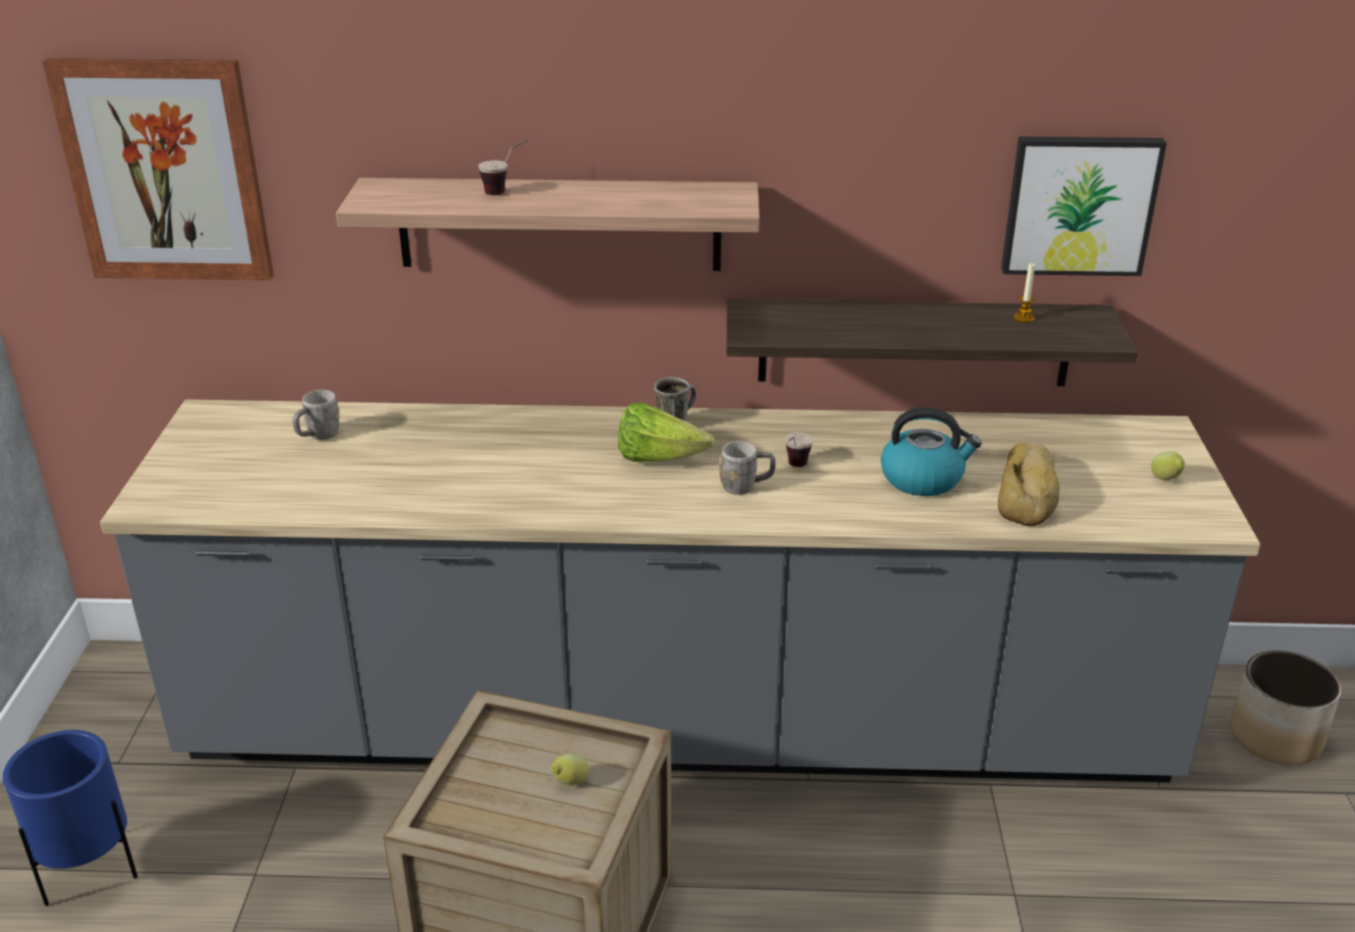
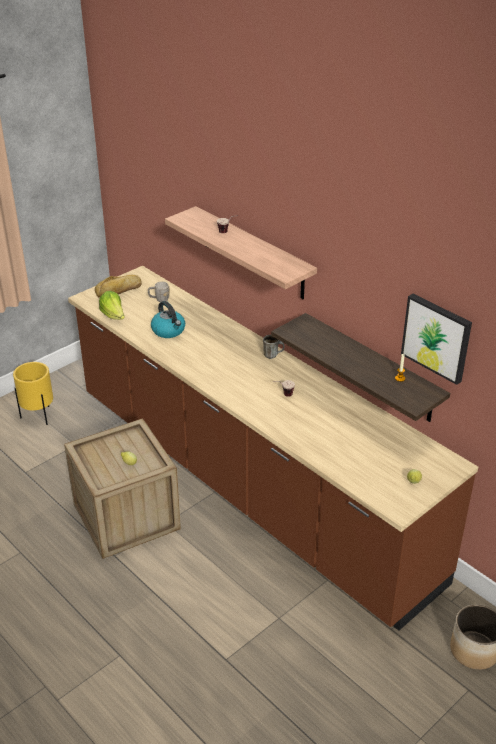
camera: 45 degrees right, 5 degrees up
(91, 874) = (39, 416): blue planter -> yellow planter
(165, 170) = (145, 178): picture -> none
(658, 458) = (245, 365): lettuce -> lettuce (114, 316)
(677, 727) = (247, 484): grey counter -> brown counter
(746, 486) = (256, 392): grey mug -> none
(923, 478) = (321, 426): kettle -> kettle (169, 331)
(1029, 493) = (349, 454): bread -> bread (119, 290)

